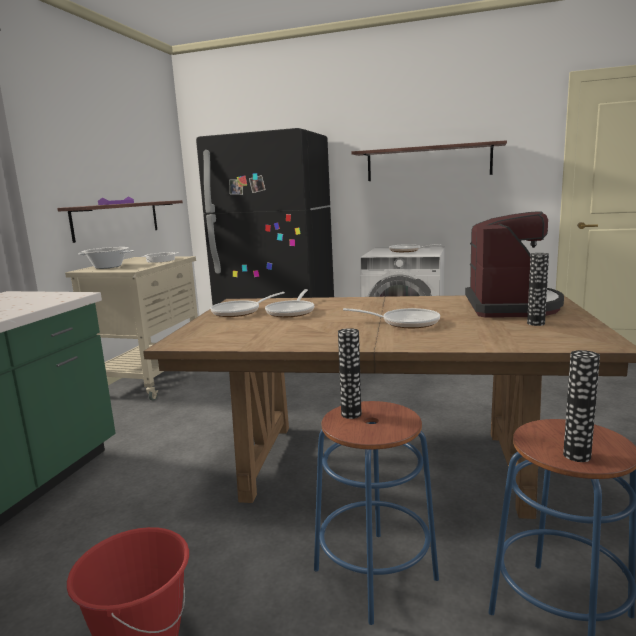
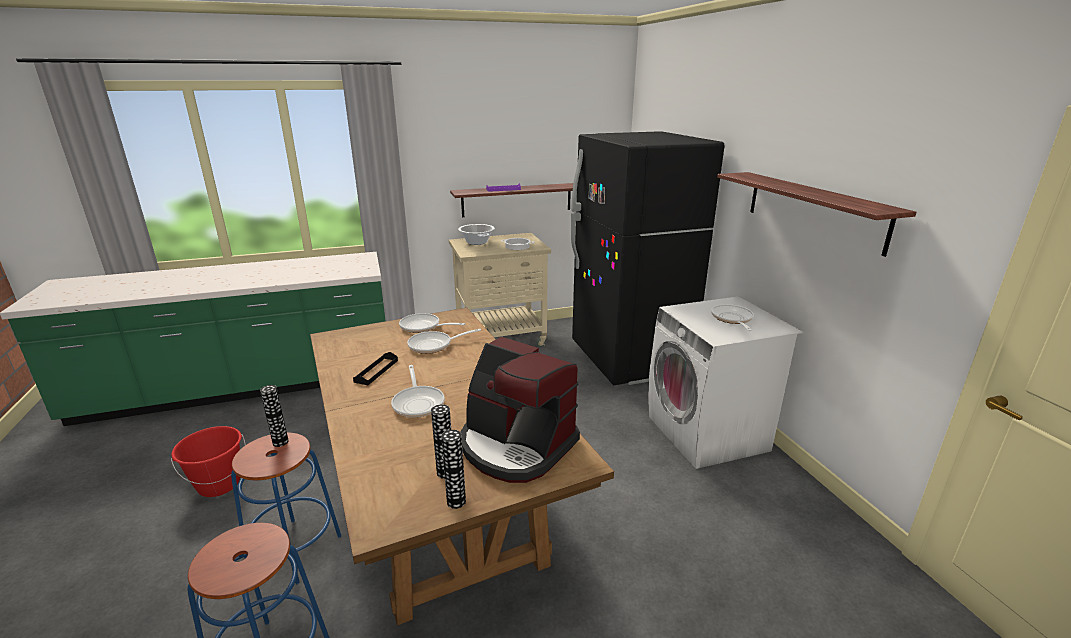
camera: 55 degrees right, 10 degrees up
(312, 331) = (376, 371): none -> black tray
(511, 306) = (516, 446): coffee machine -> coffee machine turned 60 degrees clockwise
(577, 455) = (216, 560): vase -> vase (456, 501)

